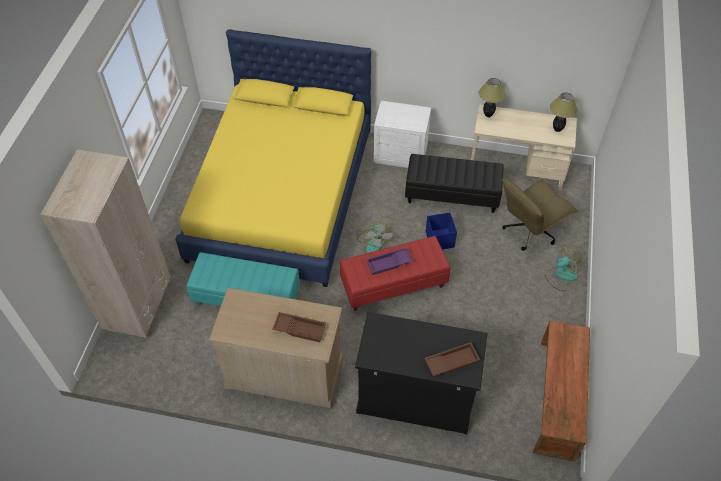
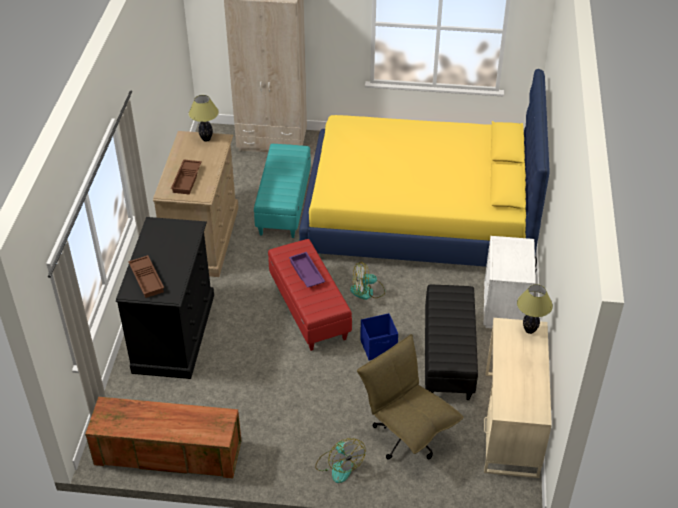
camera: 85 degrees right, 10 degrees down
(557, 129) = (522, 401): table lamp -> table lamp (206, 139)

